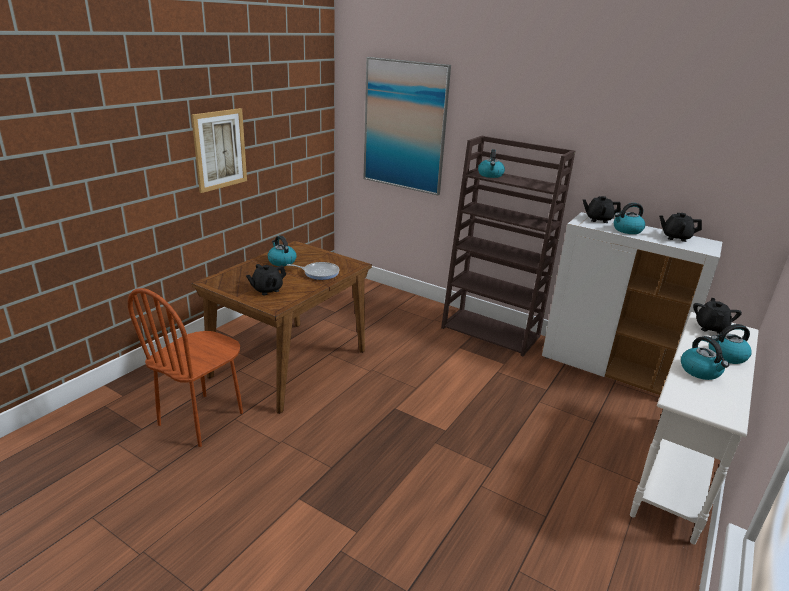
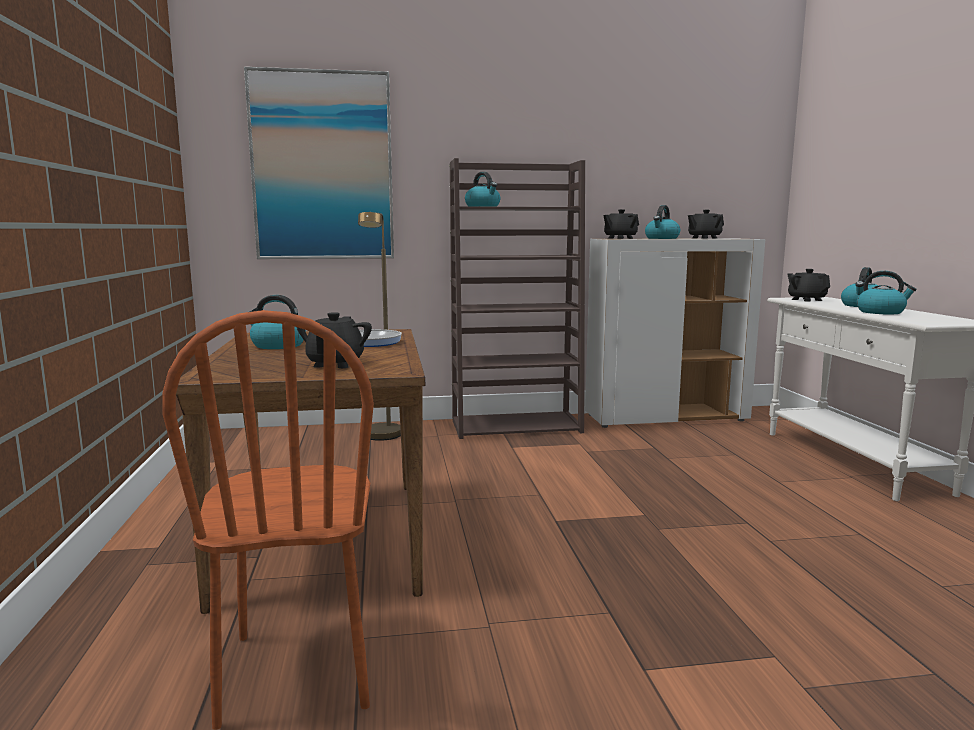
camera: 40 degrees left, 15 degrees down
(220, 149) = (80, 161): picture -> none
(402, 309) = (381, 438): none -> brown floor lamp

